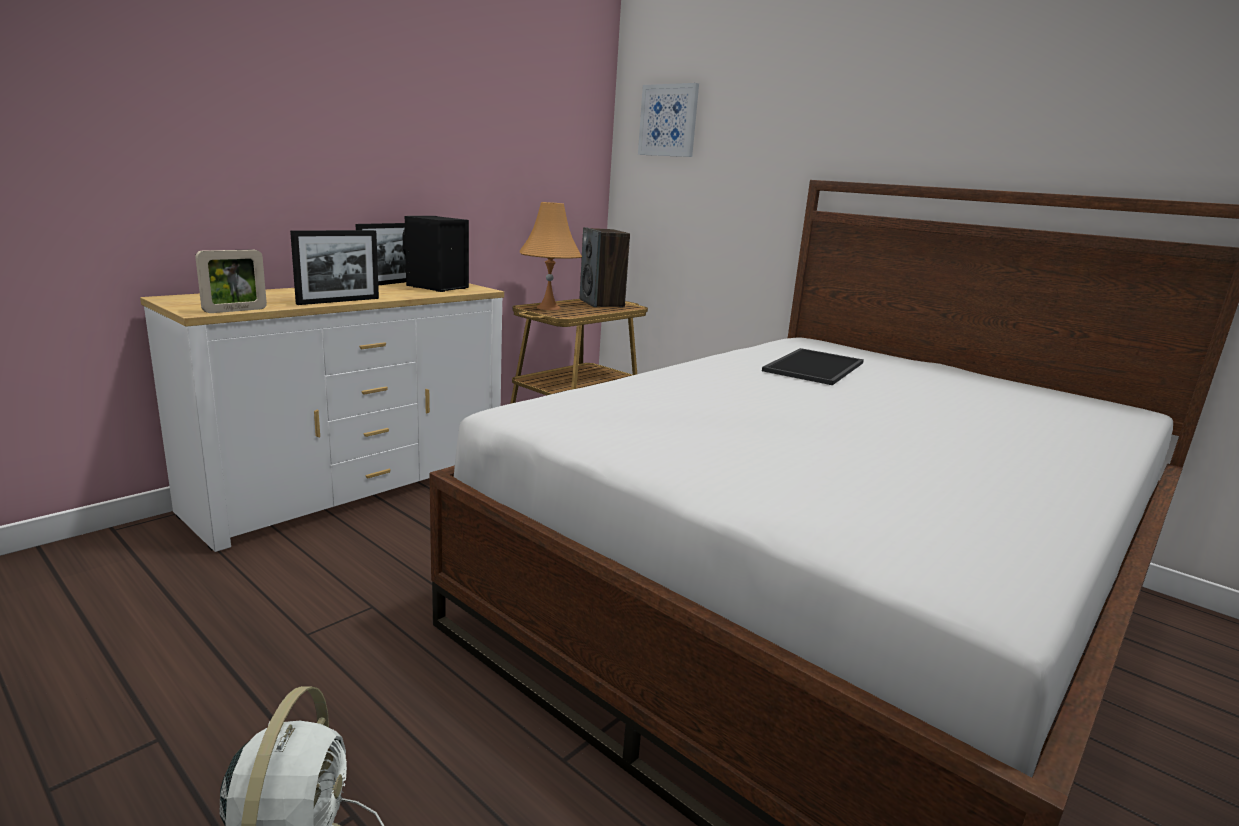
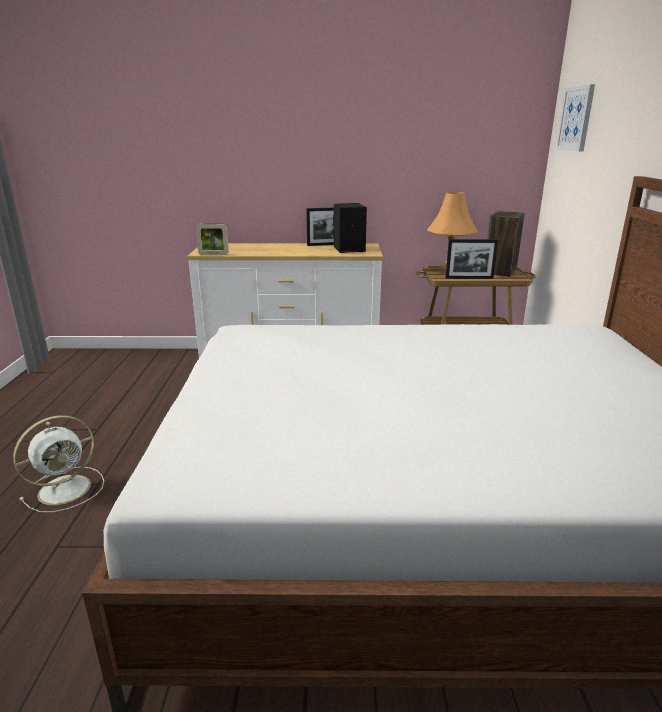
camera: 50 degrees right, 5 degrees up
(339, 301) = (270, 253): picture frame -> picture frame (469, 278)
(813, 366) = (511, 349): tray -> none

